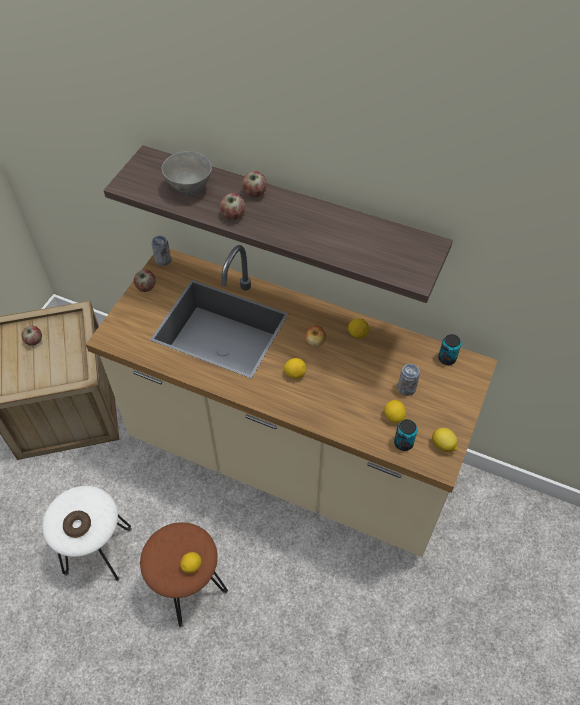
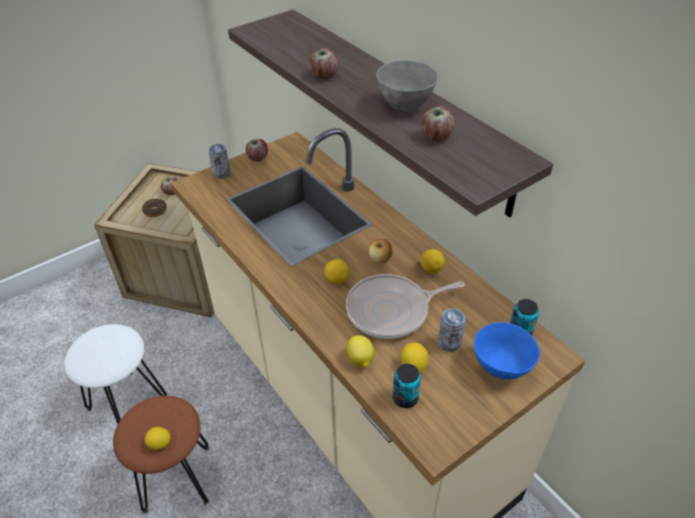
camera: 30 degrees right, 10 degrees down
(78, 525) = (95, 357): donut -> donut (155, 211)
(163, 260) = (290, 143): can -> can (221, 174)
(190, 188) = (304, 47): grey bowl -> grey bowl (405, 106)
(254, 193) = (362, 65): apple -> apple (436, 136)
(352, 381) = (392, 310): none -> frying pan
(443, 445) = (452, 423): lemon -> lemon (360, 360)
(450, 390) = (501, 367): none -> blue bowl

